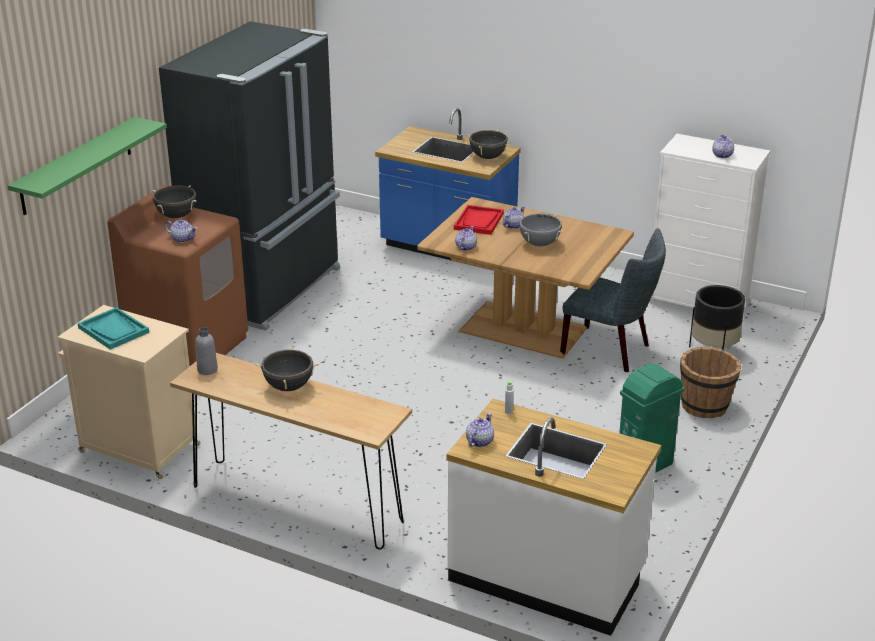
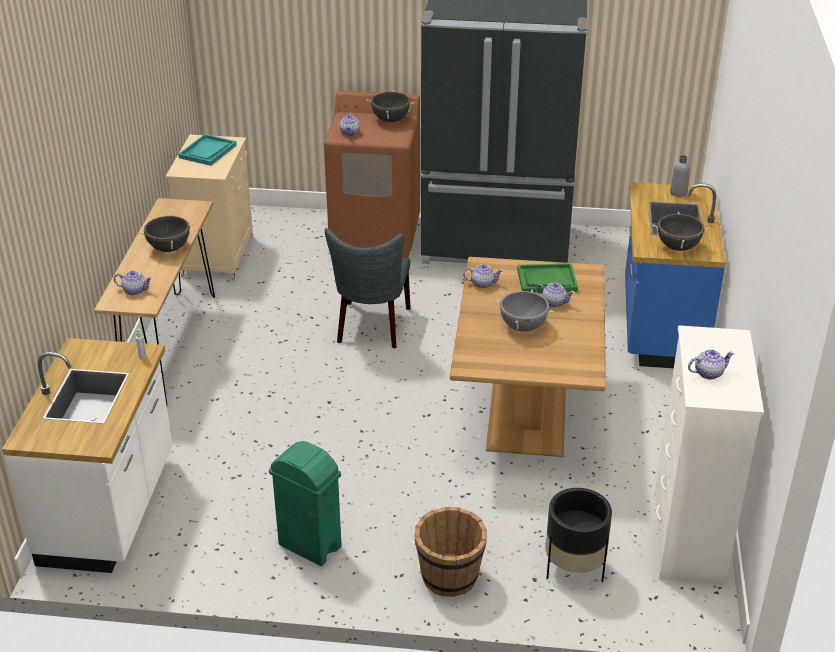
camera: 70 degrees right, 5 degrees up
(76, 166) = (313, 31): green shelf -> none
(207, 370) = (182, 208): grey bottle -> grey bottle (678, 192)
(479, 221) = (546, 280): red tray -> green tray
(479, 441) = (90, 350): teapot -> teapot (135, 290)
(611, 351) = (524, 483): grey chair -> grey chair (372, 328)

